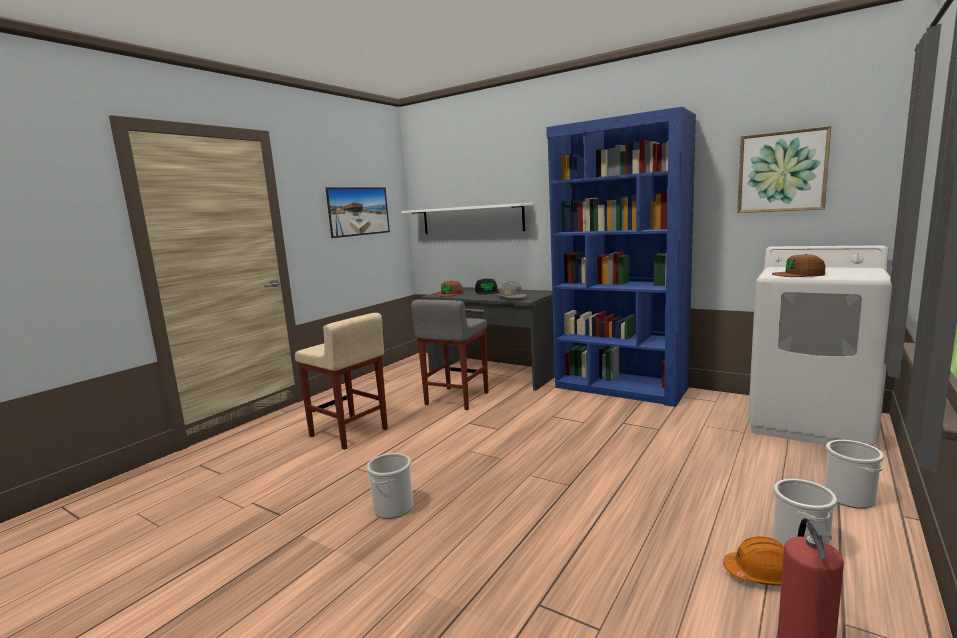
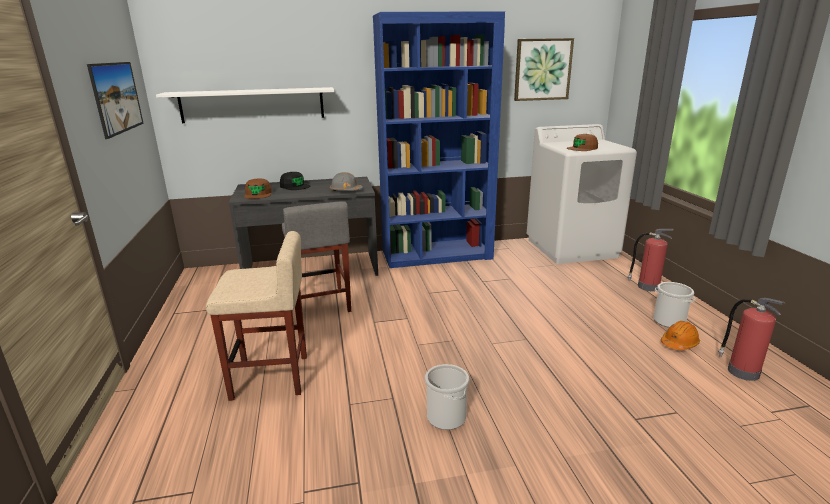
camera: 45 degrees left, 10 degrees up
(850, 497) = (647, 286): bucket -> fire extinguisher

